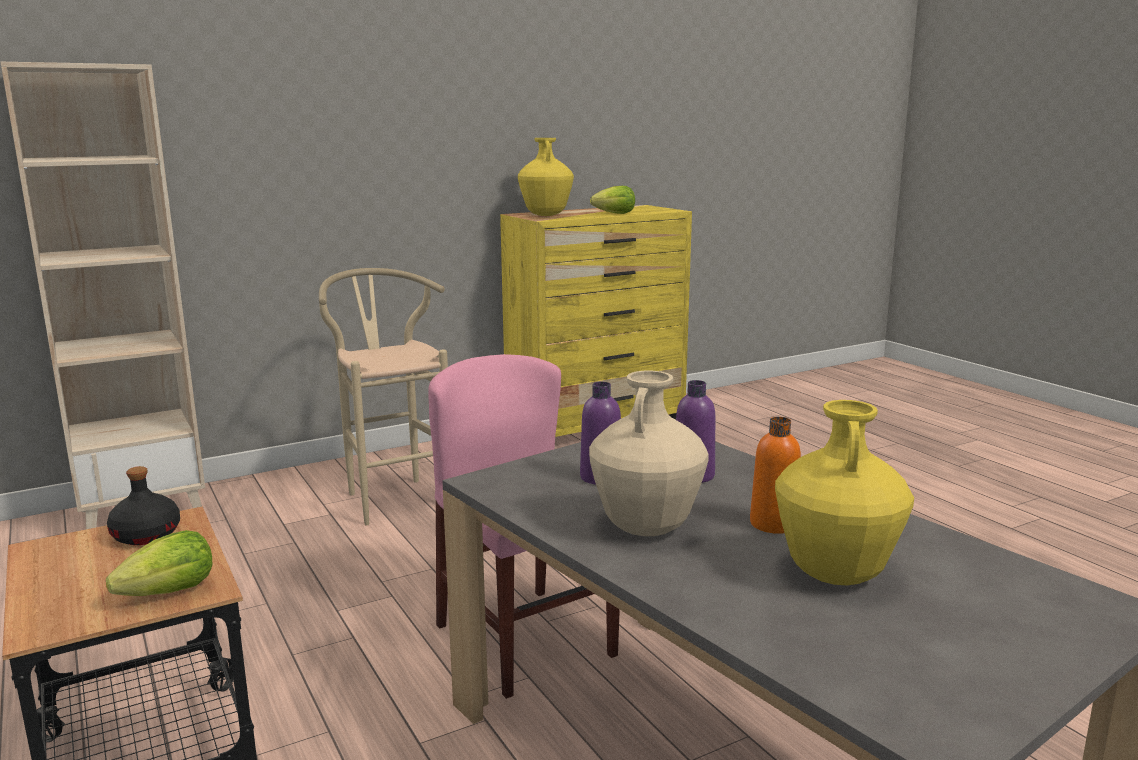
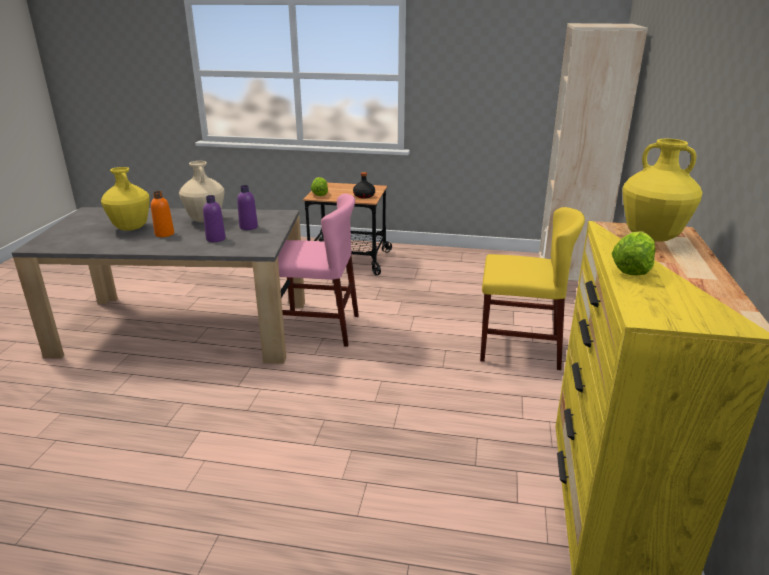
camera: 130 degrees right, 10 degrees up
(393, 497) = (519, 348): beige stool -> yellow chair

